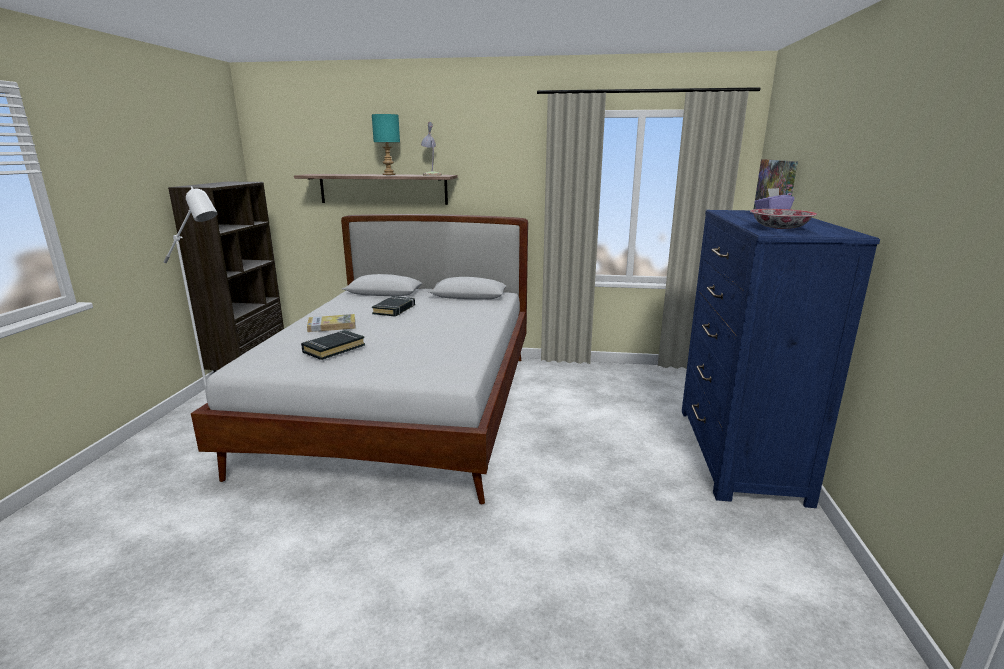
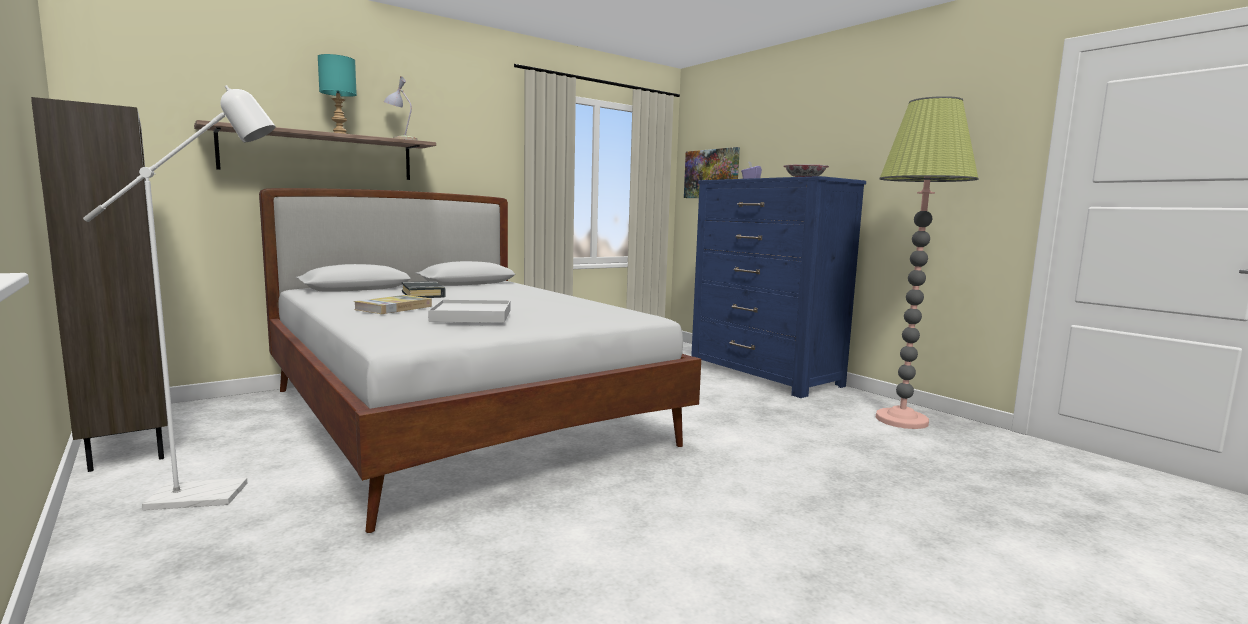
camera: 45 degrees left, 10 degrees down
(333, 348) = (471, 316): black book -> white tray
(786, 589) = (901, 420): none -> floor lamp

